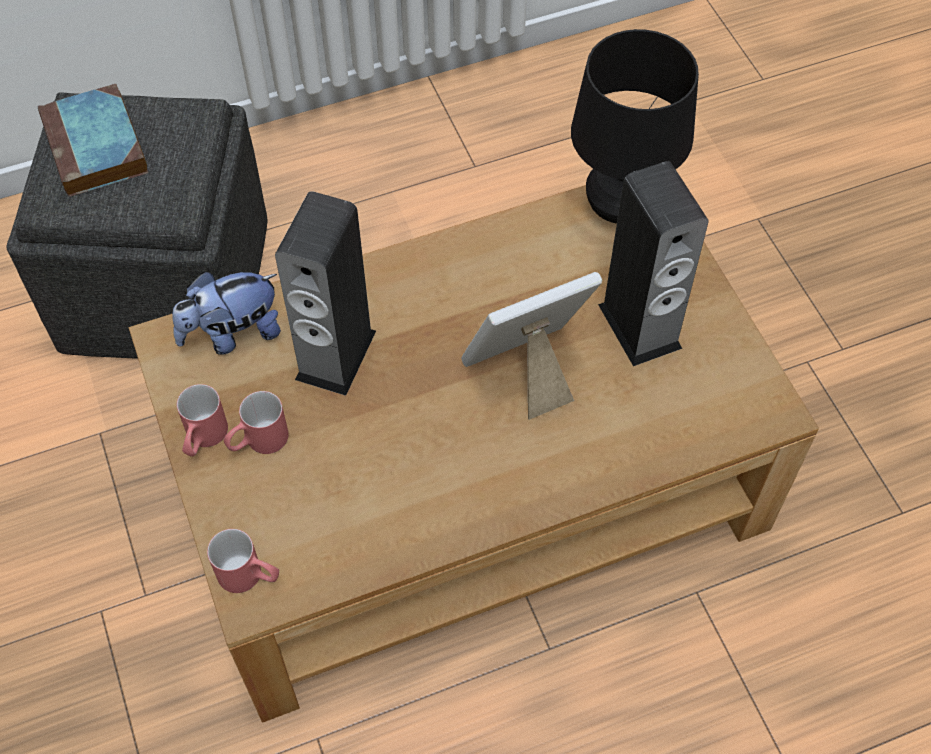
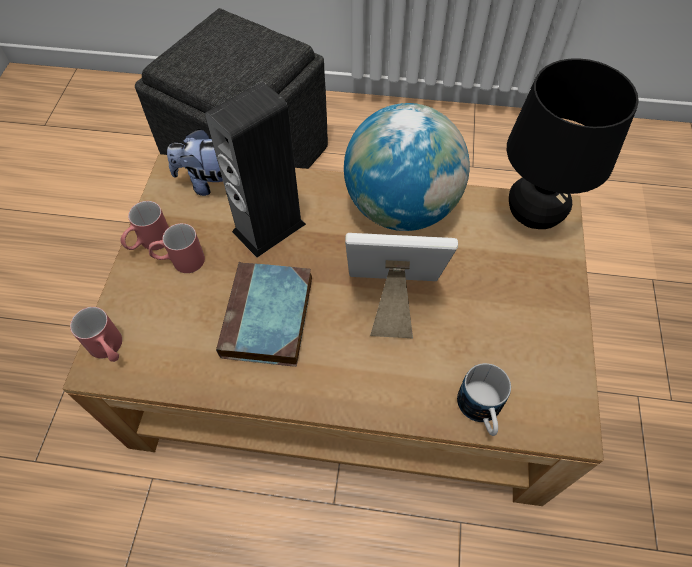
camera: 30 degrees right, 0 degrees up
(97, 148) = (216, 45): book -> book (268, 320)
(472, 262) = (401, 207): none -> globe
(639, 326) = (497, 306): speaker -> none
(684, 440) = (481, 412): none -> mug

